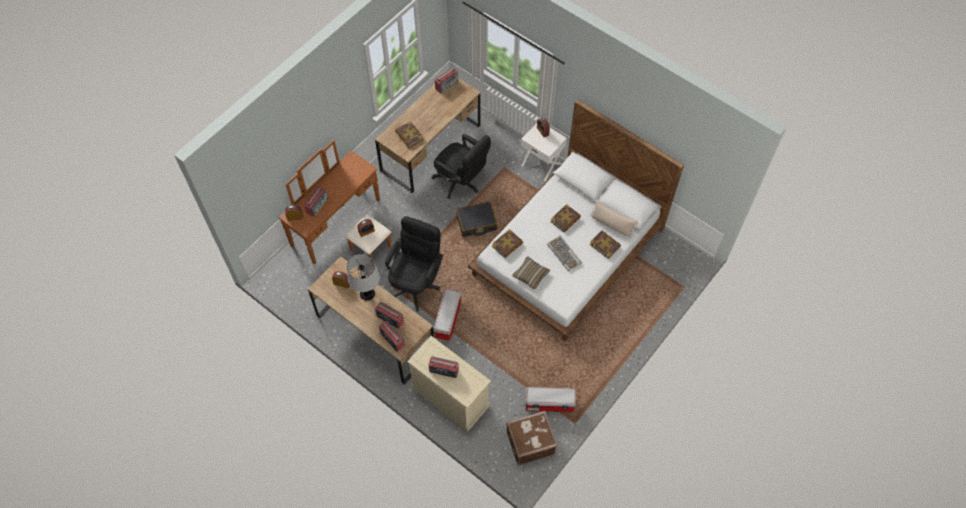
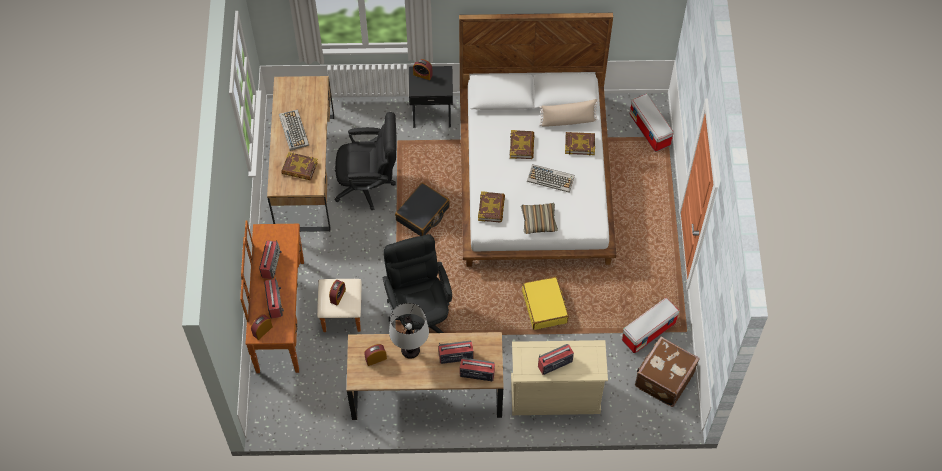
camera: 40 degrees left, 0 degrees up
(427, 110) = (293, 130): none -> keyboard
(447, 84) = (287, 91): radio -> radio (271, 264)
(448, 320) = (484, 326): storage box -> storage box (650, 130)
(497, 336) = (545, 307): none -> yellow suitcase
(542, 164) = (432, 112): white nightstand -> black nightstand

